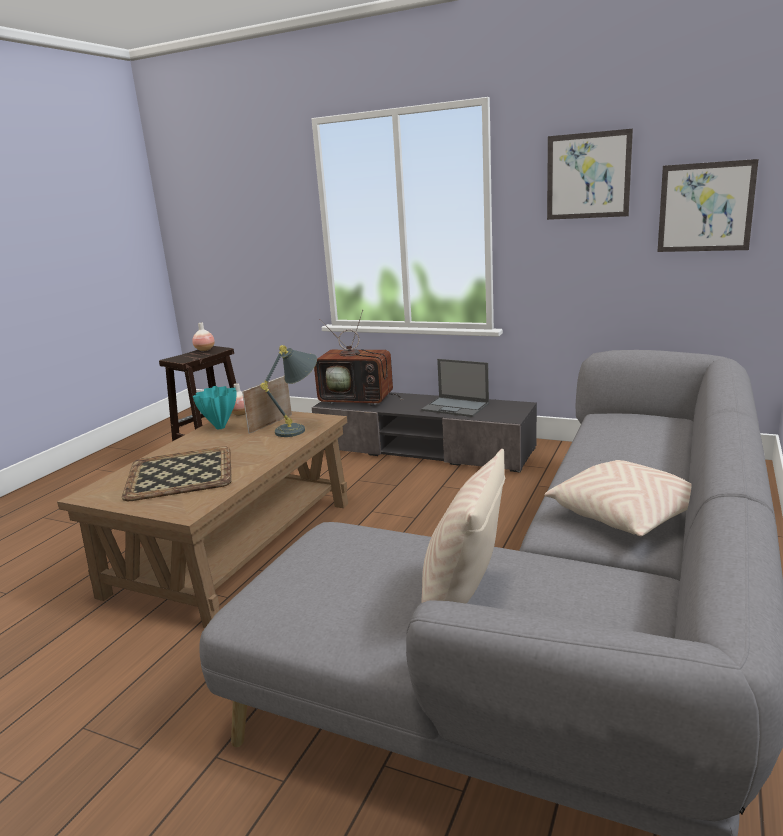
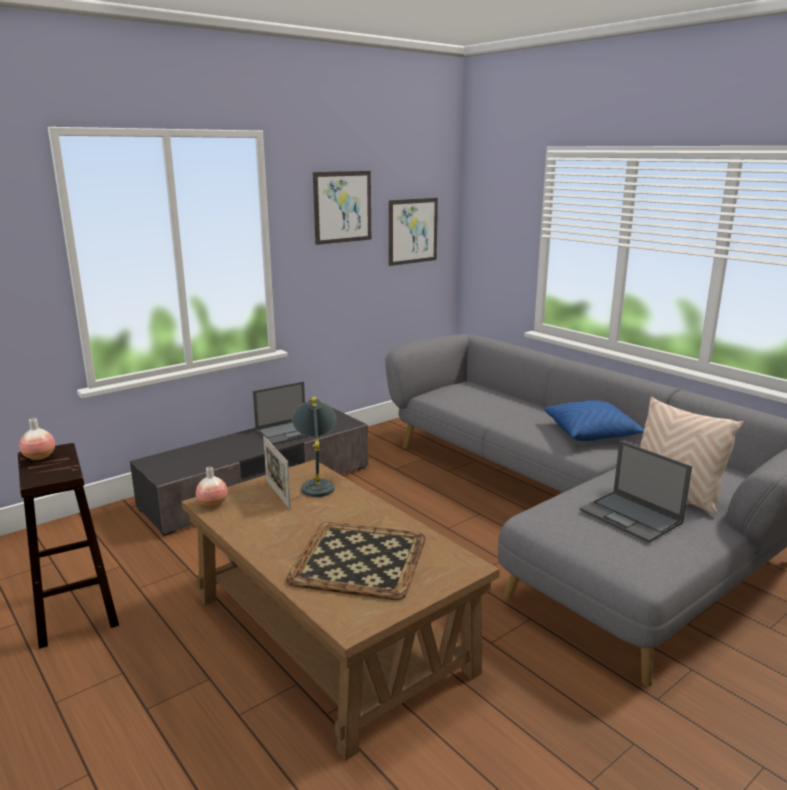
camera: 65 degrees left, 0 degrees up
(220, 428) = (243, 521): turquoise vase -> none
(359, 399) = (186, 460): television -> none
(367, 578) = (632, 517): none -> laptop
(627, 515) = (592, 433): beige pillow -> blue pillow

